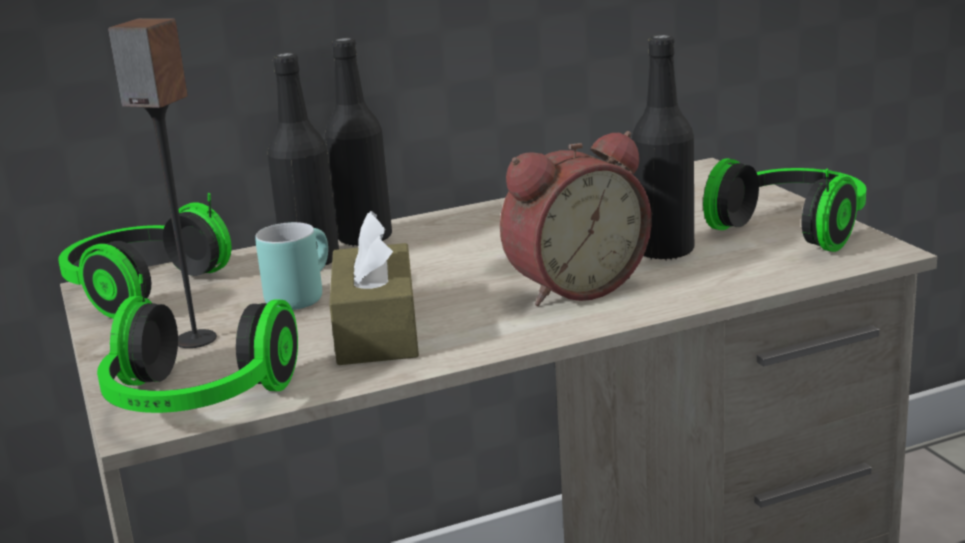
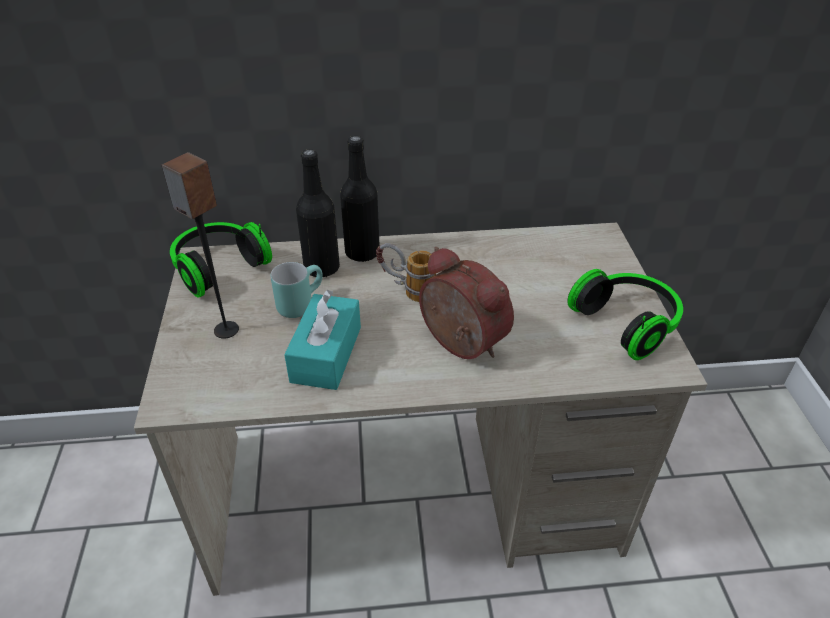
camera: 15 degrees right, 20 degrees up
(195, 403) = (200, 394): headphones -> none
(377, 330) = (326, 354): brown tissue box -> turquoise tissue box
(458, 256) = (407, 290): none -> mug
(573, 286) = (459, 345): alarm clock -> alarm clock turned 120 degrees counterclockwise
(664, 251) = (532, 323): black bottle -> none

